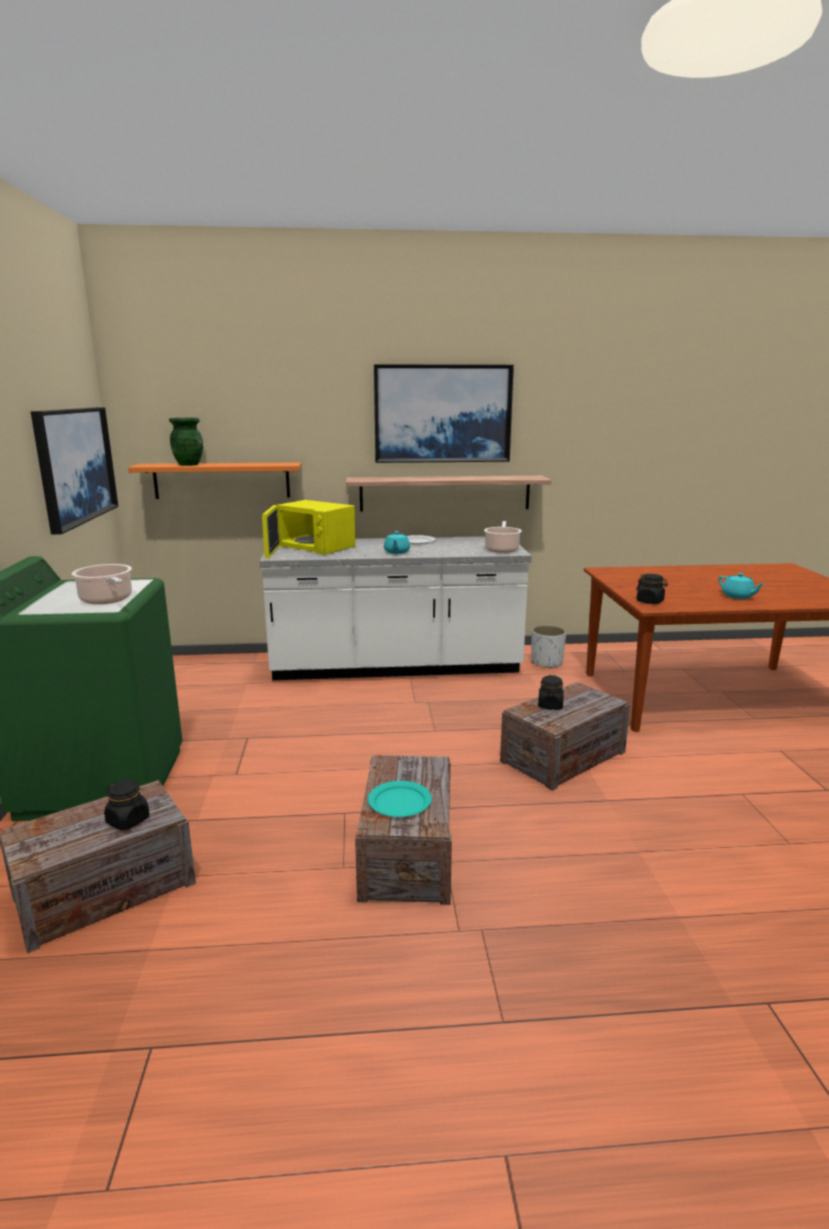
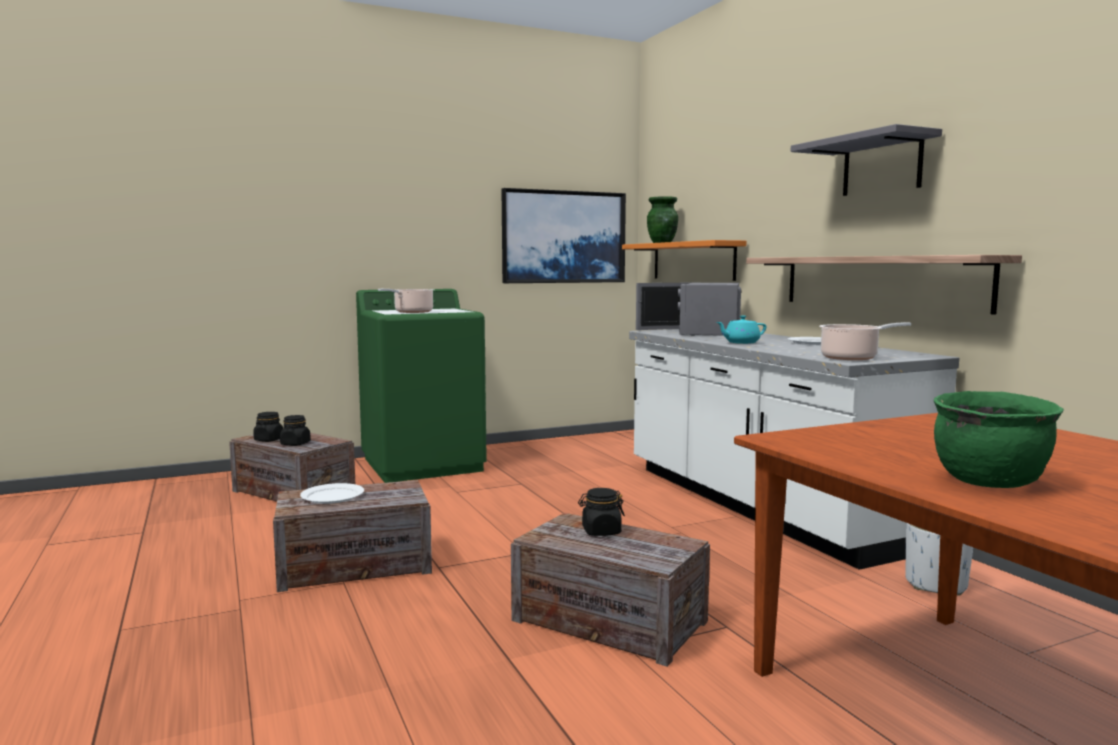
camera: 70 degrees right, 10 degrees down
(312, 547) = (706, 332): yellow microwave -> grey microwave
(399, 802) = (332, 496): turquoise plate -> white plate
(442, 414) = (882, 165): picture -> grey shelf
(650, 601) = (806, 437): black jar -> black jar (269, 440)
(738, 596) = (990, 482): turquoise teapot -> green cooking pot

